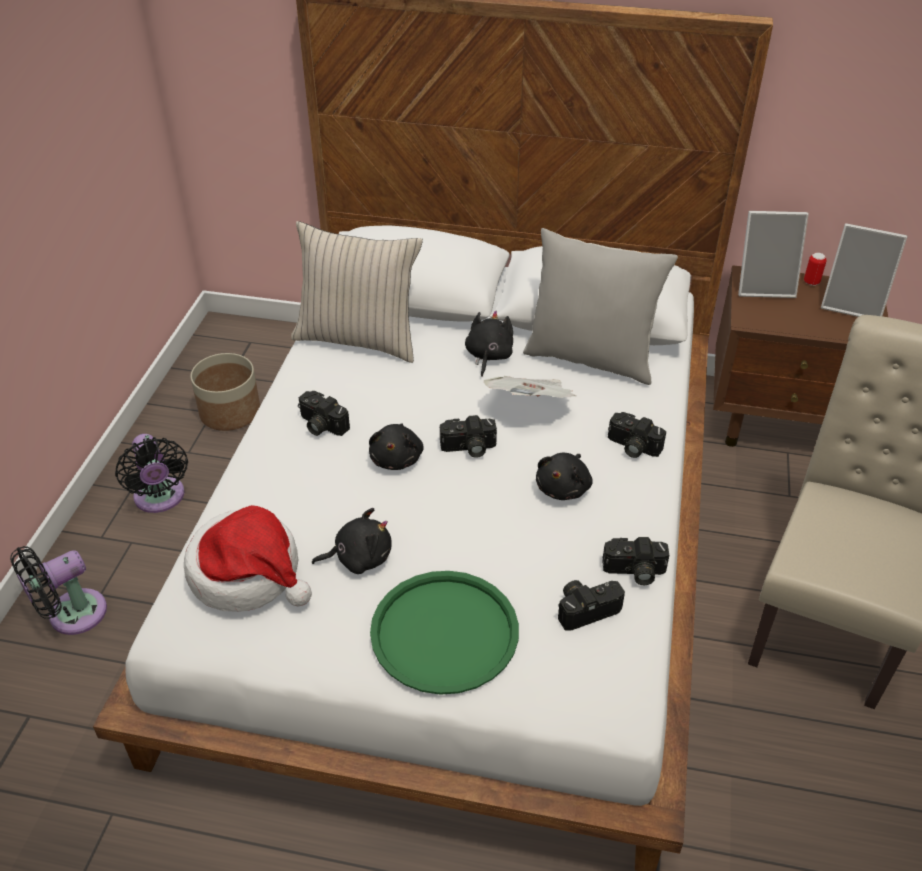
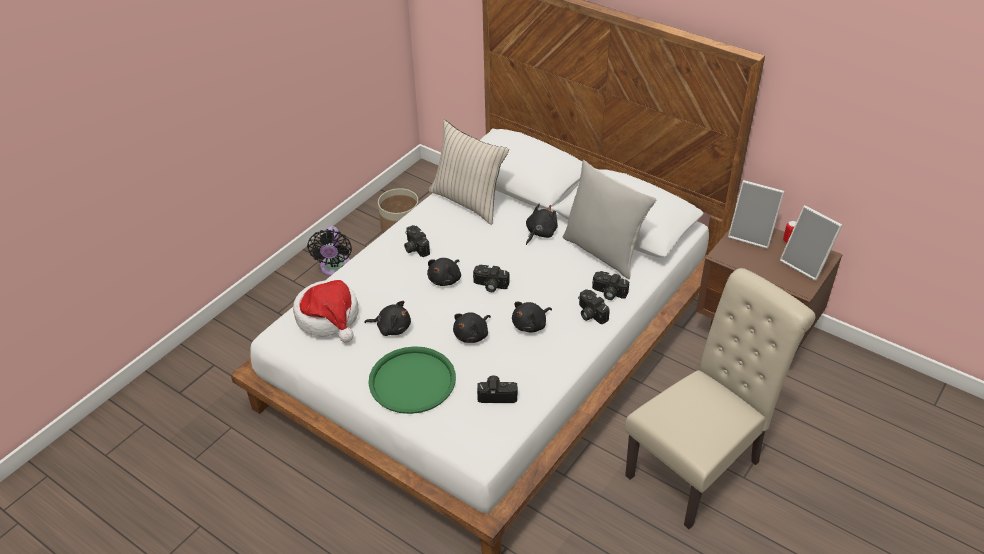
camera: 25 degrees right, 0 degrees up
(71, 615) = (258, 319): black fan -> none
(488, 529) = (472, 335): none -> black plush toy
(531, 405) = (545, 271): newspaper -> none
(634, 572) = (538, 384): camera -> camera (608, 293)

